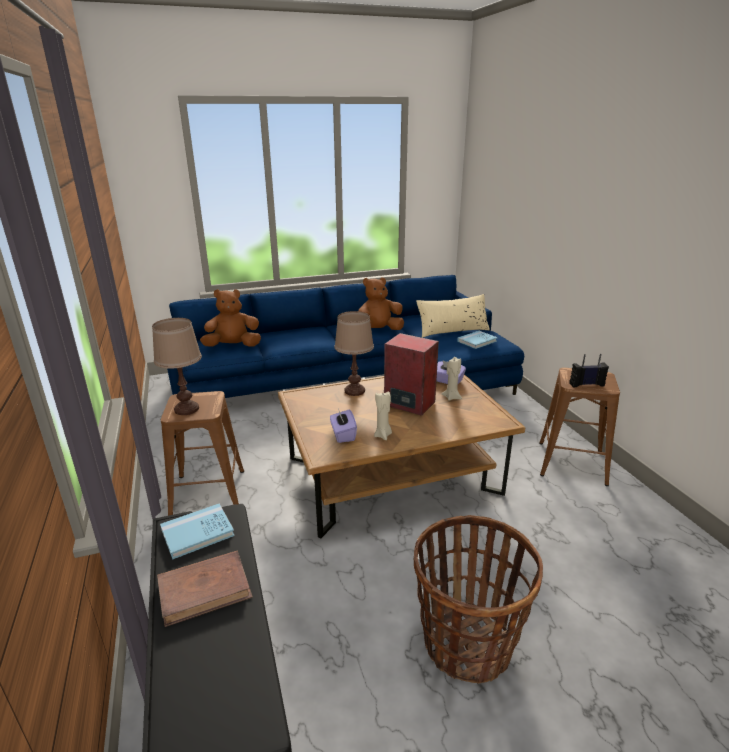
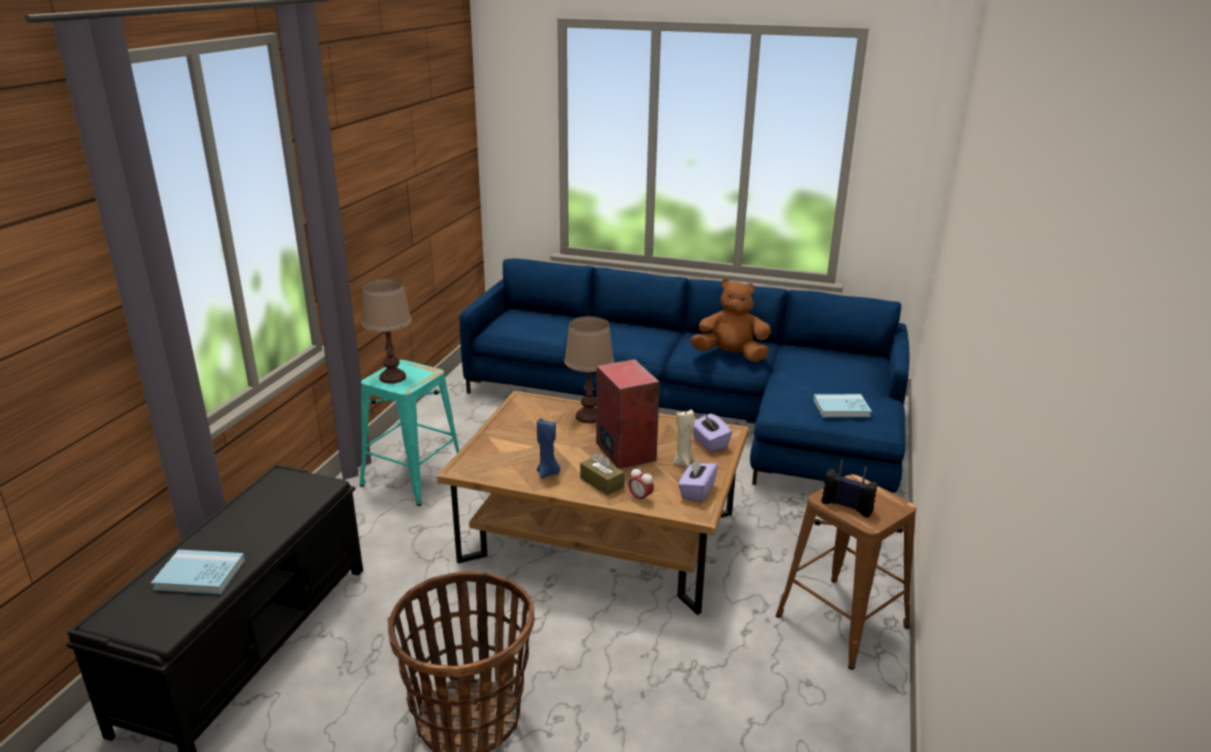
camera: 35 degrees right, 0 degrees up
(197, 533) = (288, 488): blue book -> blue book (200, 575)
(205, 590) = (242, 531): brown book -> none
(207, 493) = (412, 477): brown stool -> turquoise stool
(233, 346) = (545, 327): brown plush toy -> none
(343, 435) = (511, 457): purple tissue box -> purple tissue box (696, 491)
(383, 435) = (548, 473): beige candle -> blue candle
(425, 427) = (602, 483): none -> brown tissue box
(452, 330) = (831, 383): beige pillow -> none
(461, 427) = (640, 498): none -> alarm clock

